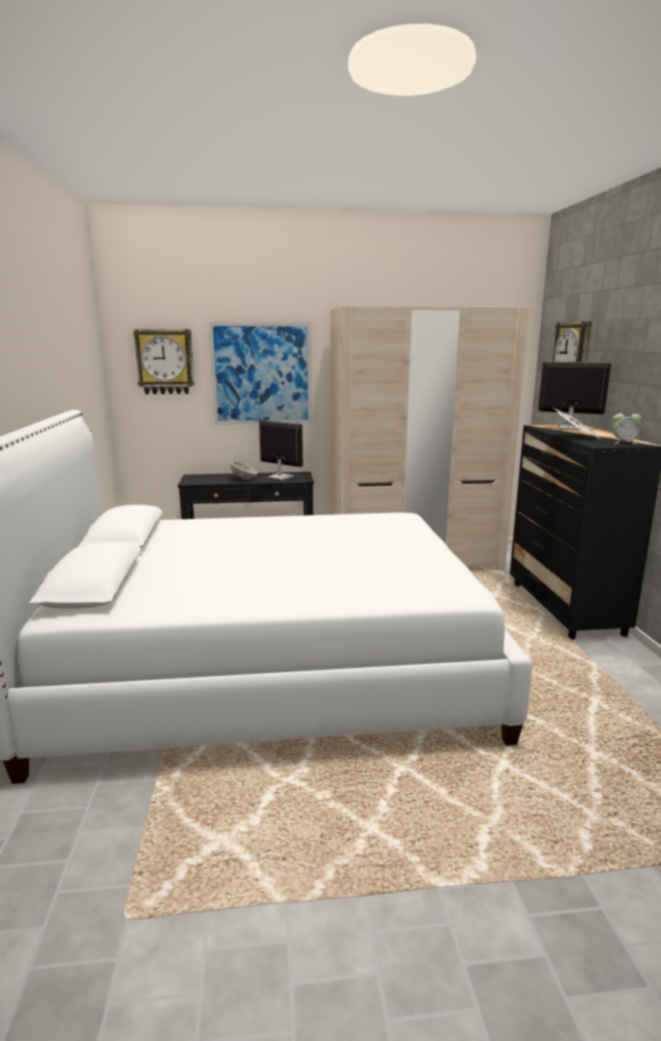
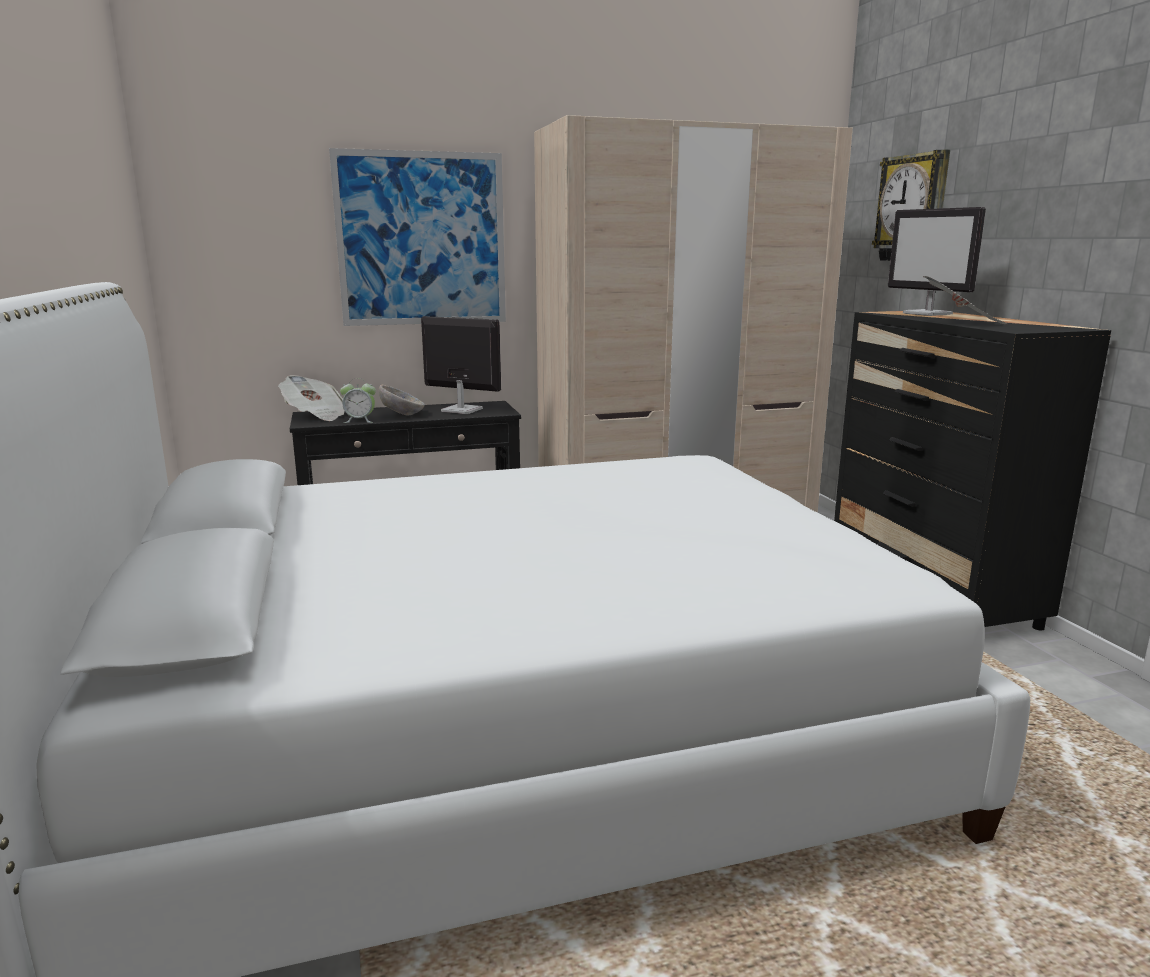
camera: 10 degrees left, 0 degrees up
(165, 362) = (253, 217): wall clock -> none
(195, 477) = (316, 416): none -> newspaper
(568, 428) = (928, 314): monitor -> monitor turned 135 degrees counterclockwise
(624, 442) = (1044, 327): alarm clock -> alarm clock (360, 421)

